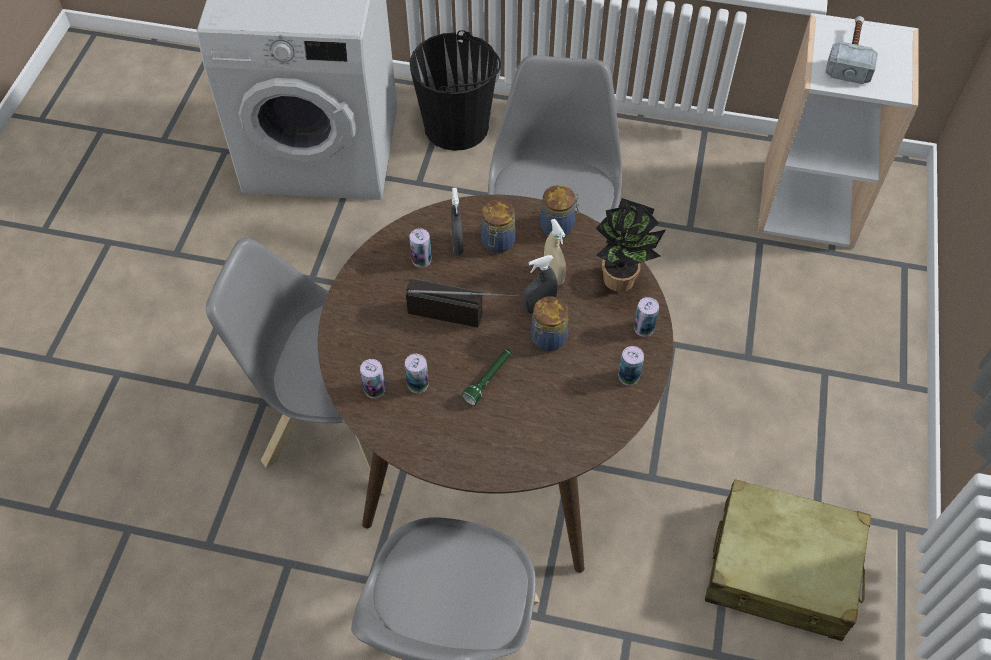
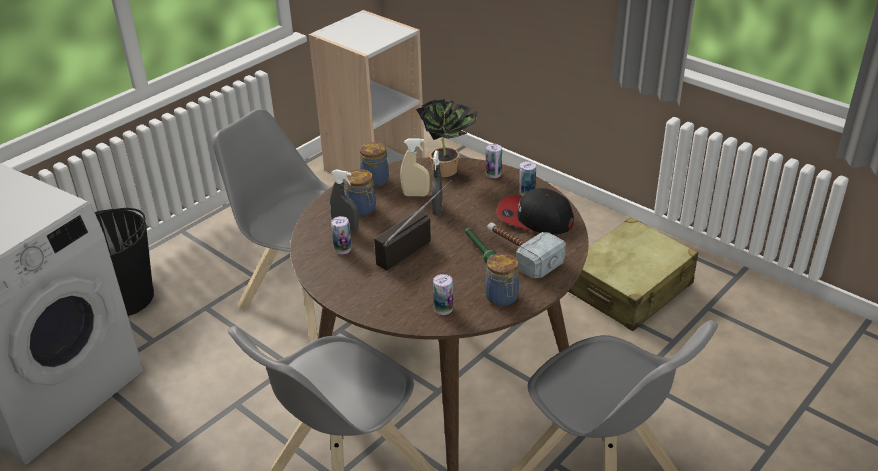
camera: 60 degrees left, 20 degrees down
(418, 384) = (456, 285): can -> none
(547, 339) = (467, 214): jar -> jar (502, 298)
(581, 405) = (534, 218): none -> cap
(851, 55) = (358, 34): hammer -> hammer (520, 254)

